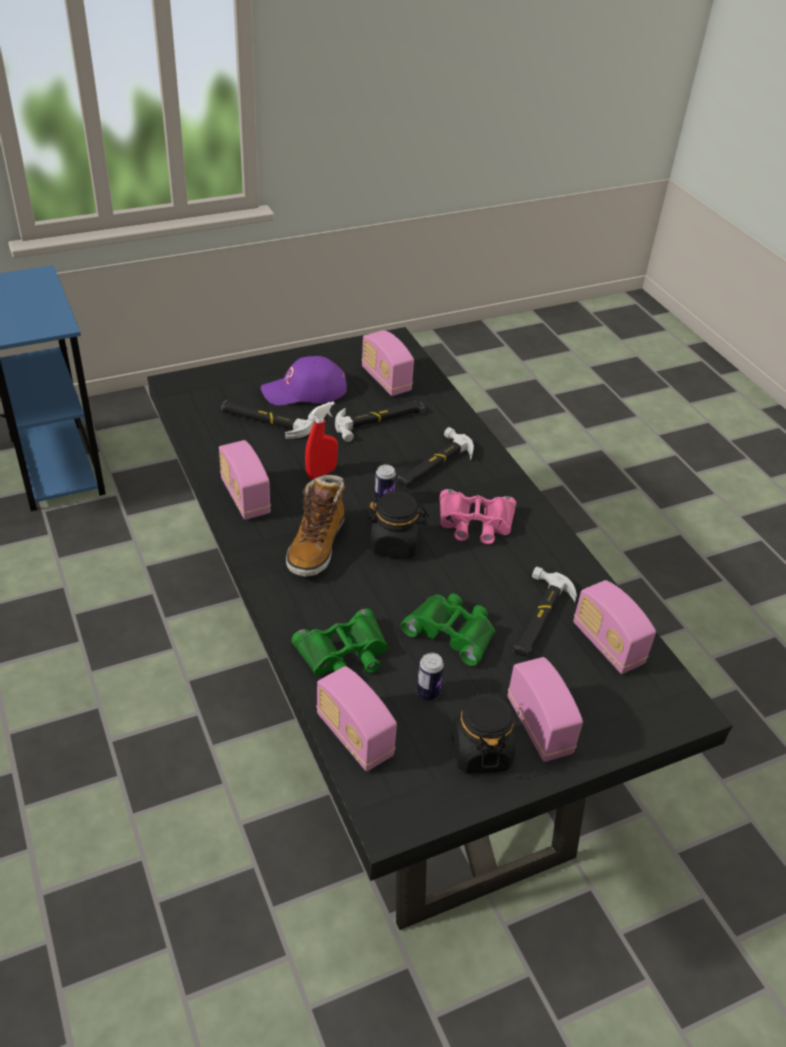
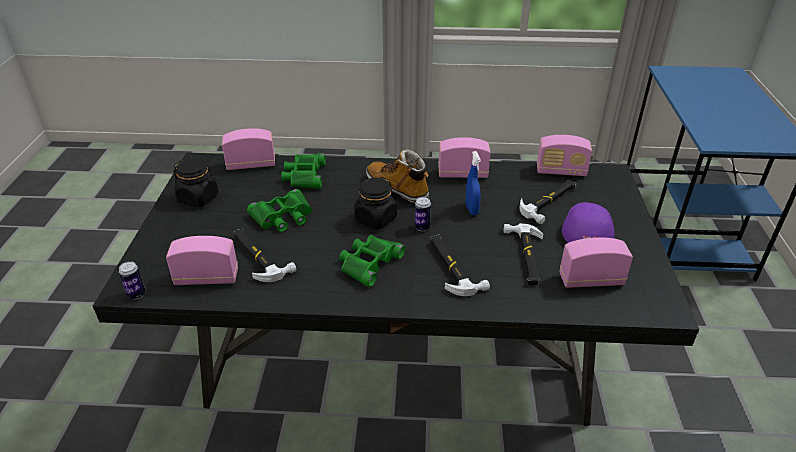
camera: 120 degrees right, 5 degrees down
(321, 473) = (471, 209): red spray bottle -> blue spray bottle
(428, 693) = (251, 194): can -> can (136, 294)
(475, 523) = (369, 263): pink binoculars -> green binoculars
(539, 726) = (188, 223): radio -> radio (561, 171)

